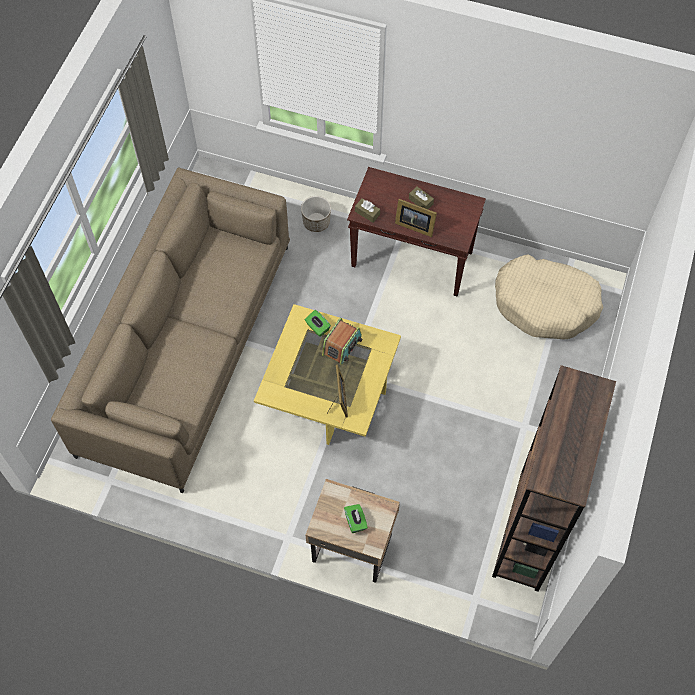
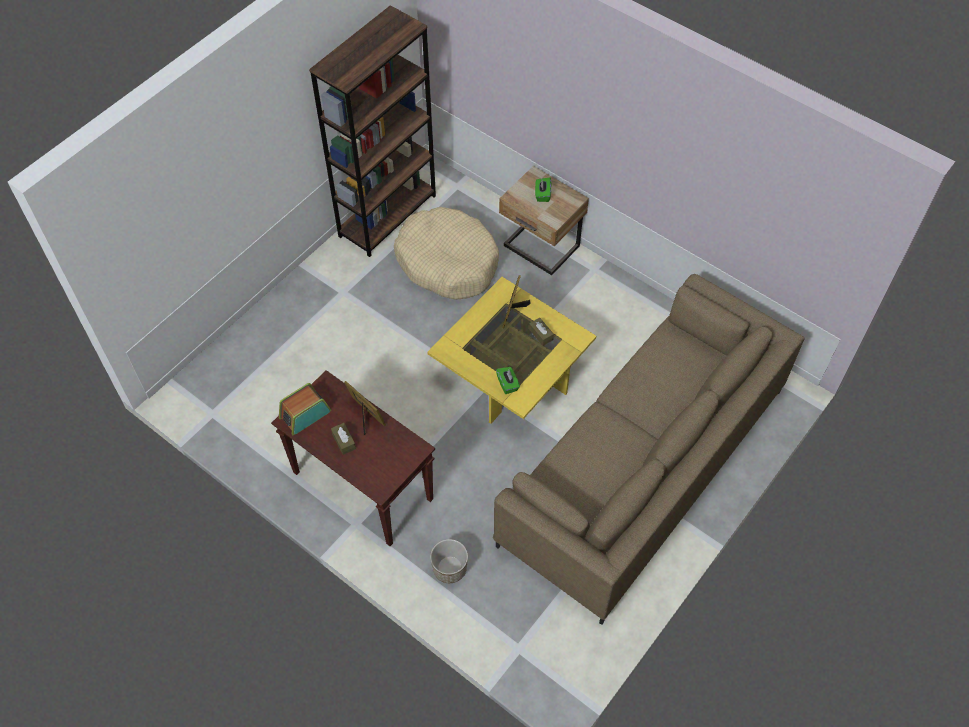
camera: 160 degrees left, 5 degrees down
(342, 346) = (490, 359): radio -> radio (305, 414)
(367, 213) = (409, 447): brown tissue box -> brown tissue box (541, 334)
(545, 304) = (252, 393): beige dog bed -> beige dog bed (447, 262)

